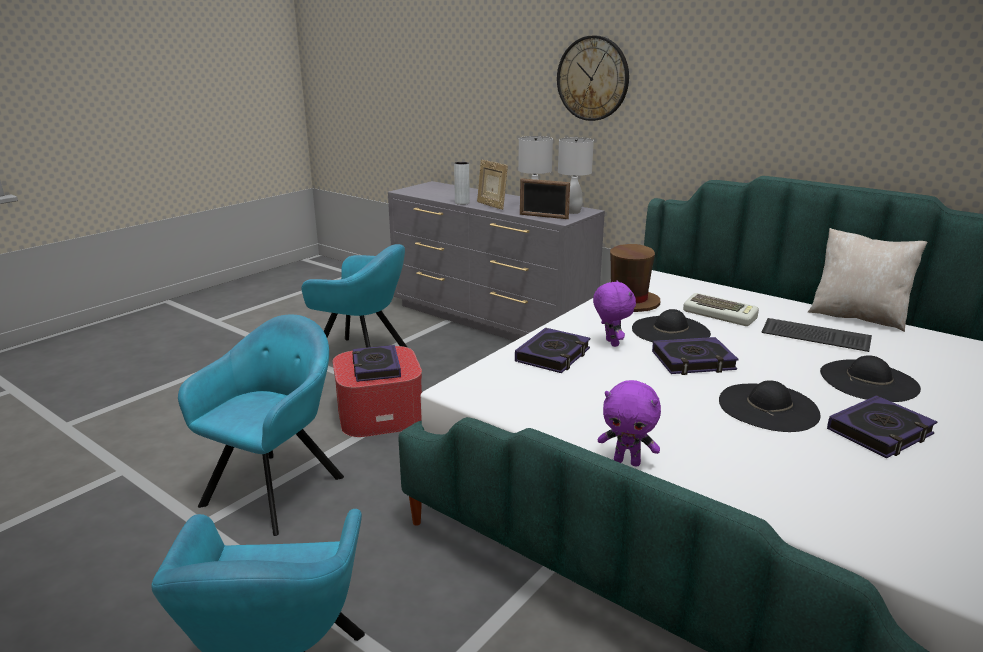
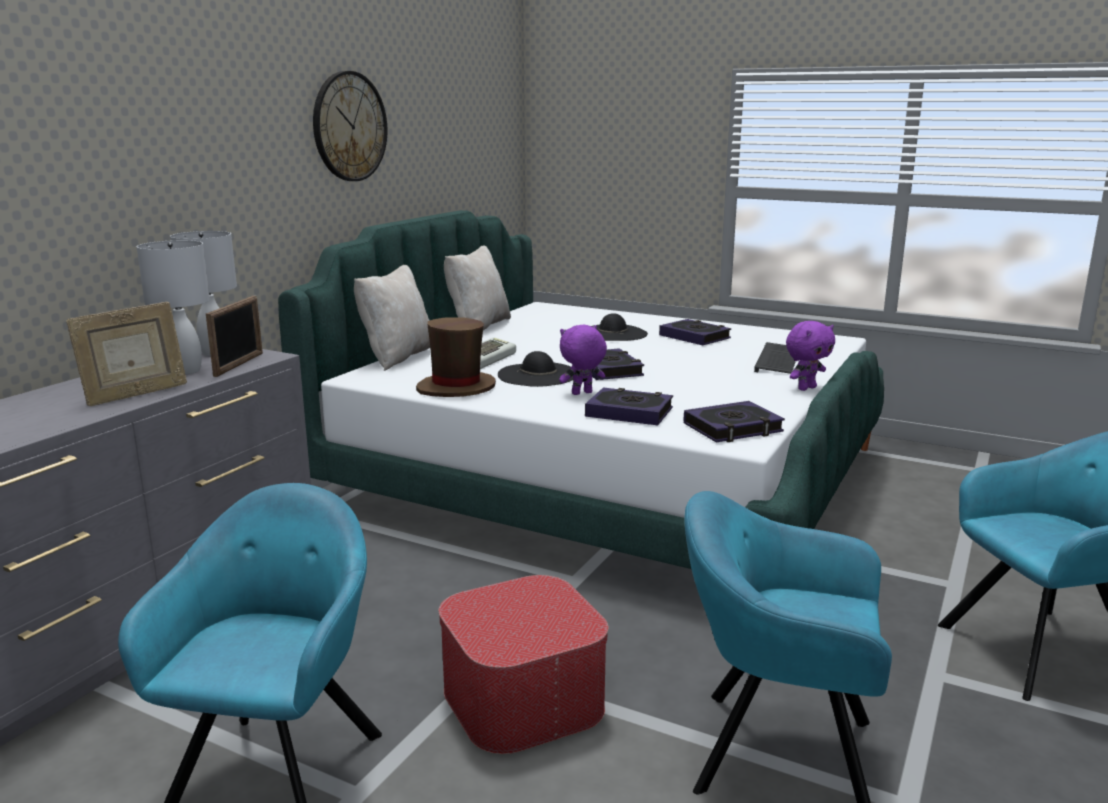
camera: 100 degrees left, 5 degrees down
(376, 367) = (532, 614): book -> book (733, 428)
(462, 203) = (90, 416): grey vase -> none
(593, 78) = (150, 137): wall clock -> wall clock (349, 126)
(627, 461) = (806, 388): purple plush toy -> purple plush toy turned 45 degrees clockwise
(718, 287) = (397, 357): none -> beige pillow
(768, 407) = (680, 355): black hat -> none
(813, 337) = (532, 339): keyboard -> keyboard (778, 361)

